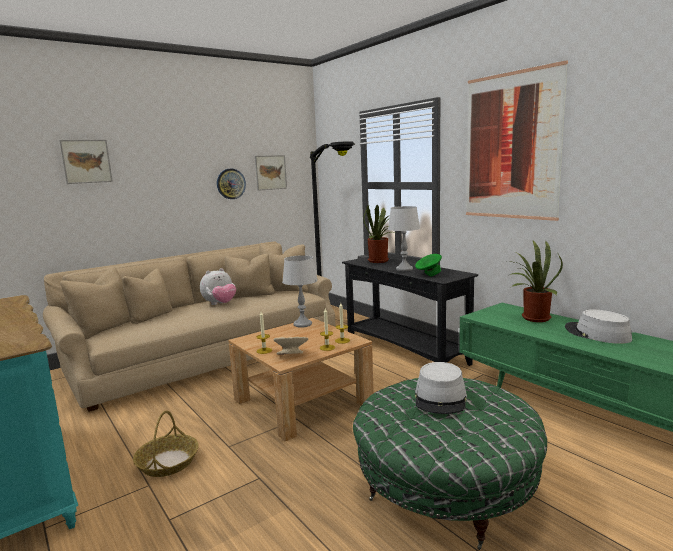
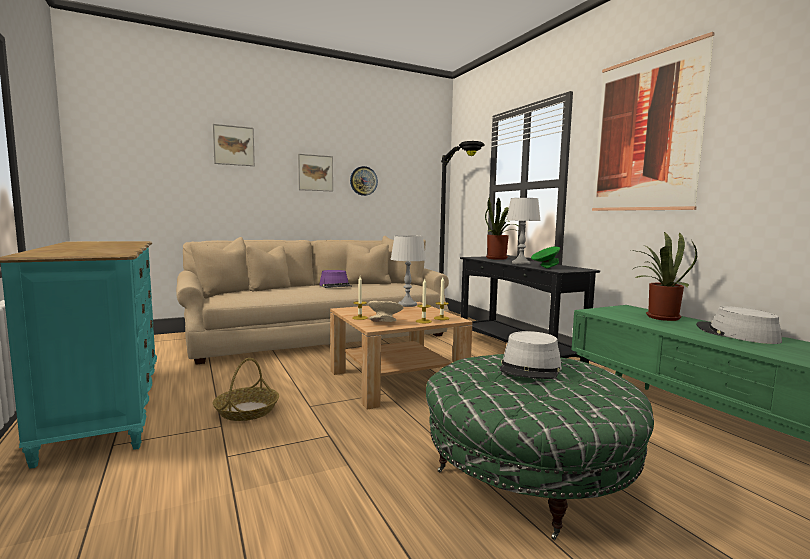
camera: 10 degrees right, 5 degrees down
(220, 304) = (335, 286): plush toy -> purple hat
(270, 172) = (403, 174): picture -> picture (315, 173)

